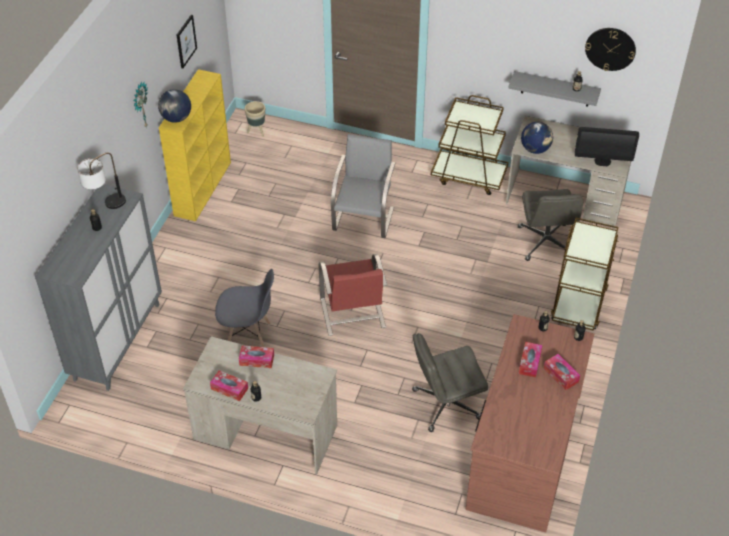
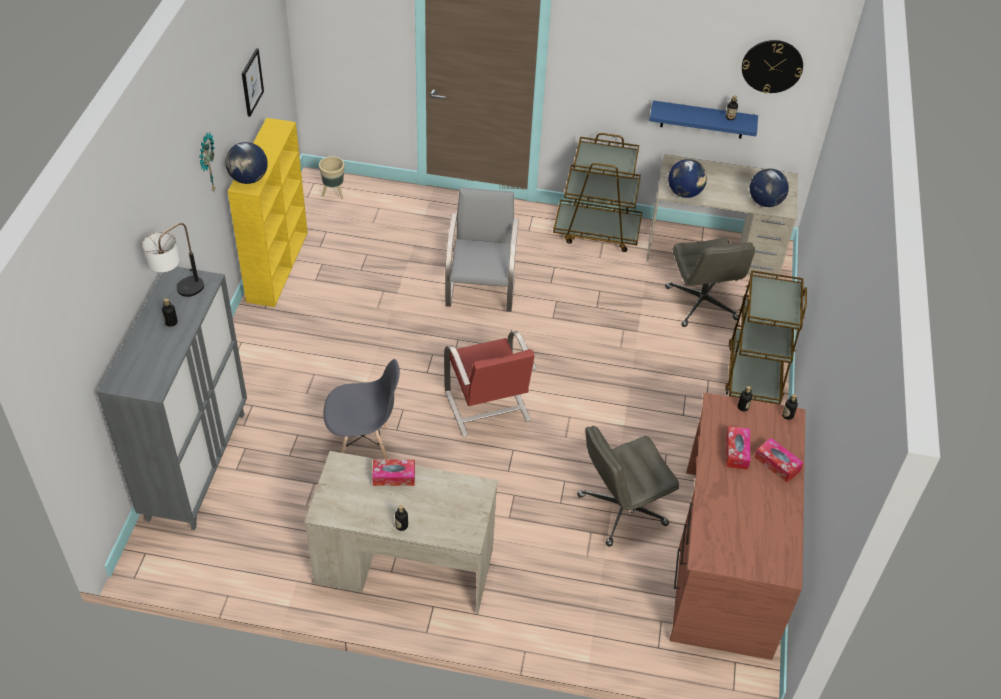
camera: 10 degrees left, 0 degrees up
(229, 389) = (365, 517): tissue box -> none
(555, 89) = (702, 120): grey shelf -> blue shelf
(602, 161) = (765, 202): monitor -> globe

